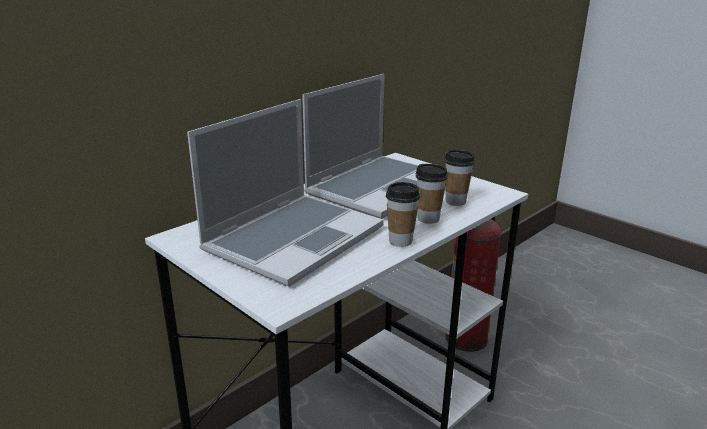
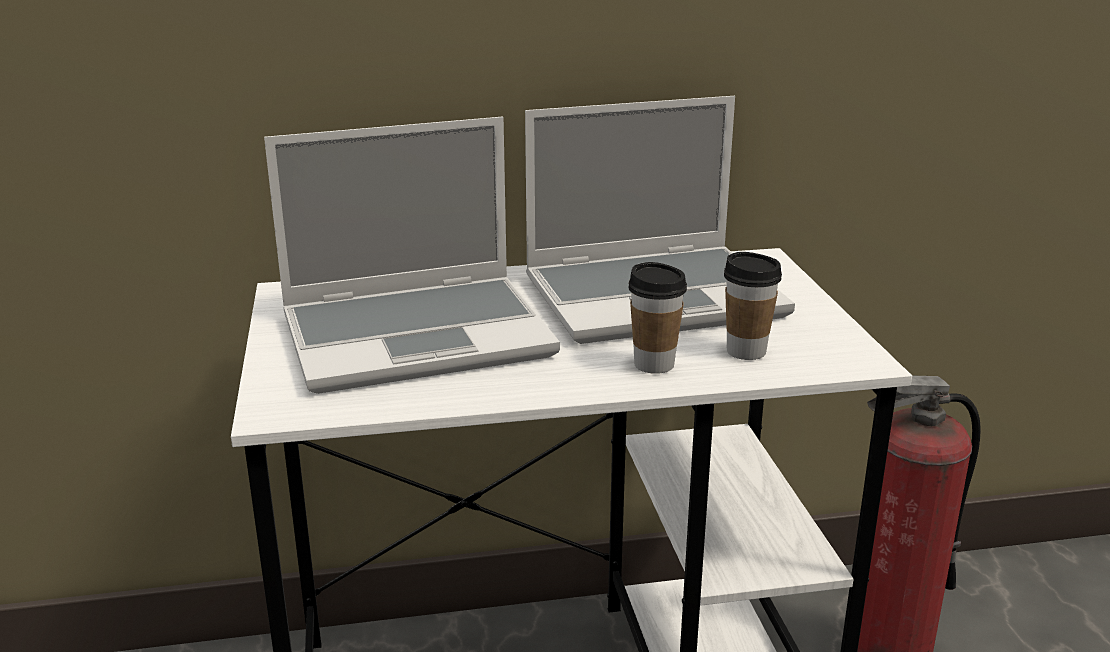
camera: 35 degrees right, 0 degrees up
(400, 241) = (555, 383): cup -> none

